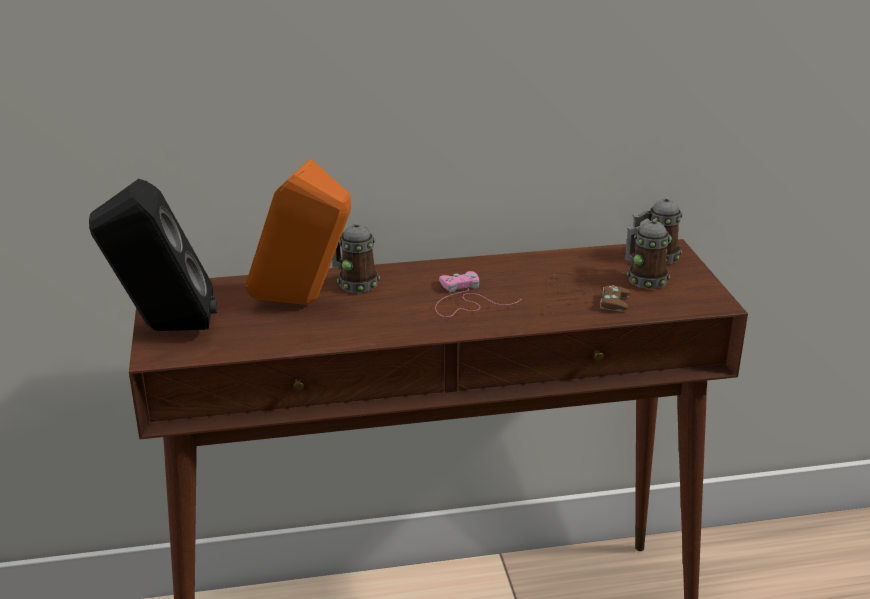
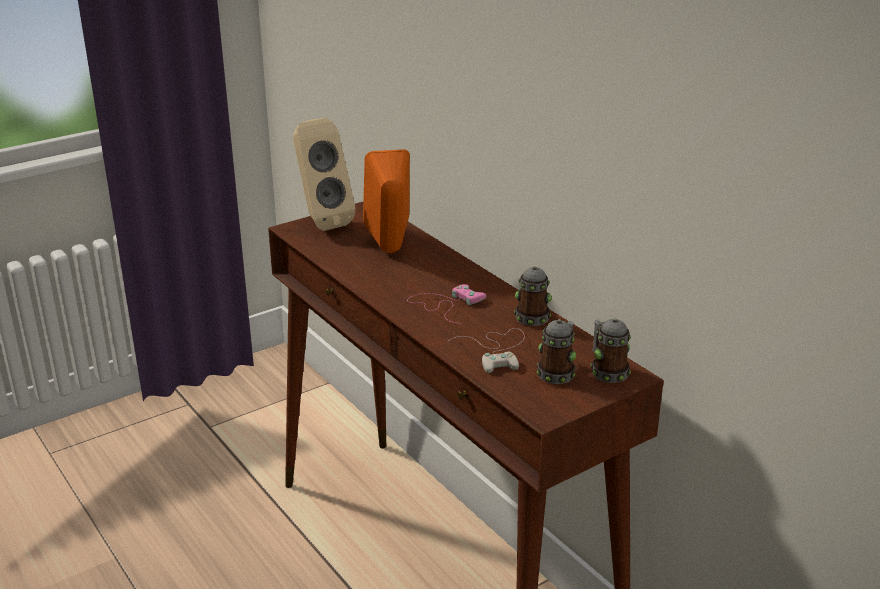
camera: 65 degrees right, 0 degrees up
(163, 329) = (321, 221): black speaker -> beige speaker
(354, 283) = (434, 260): mug -> mug (532, 315)
(583, 296) = (497, 350): brown game controller -> white game controller

